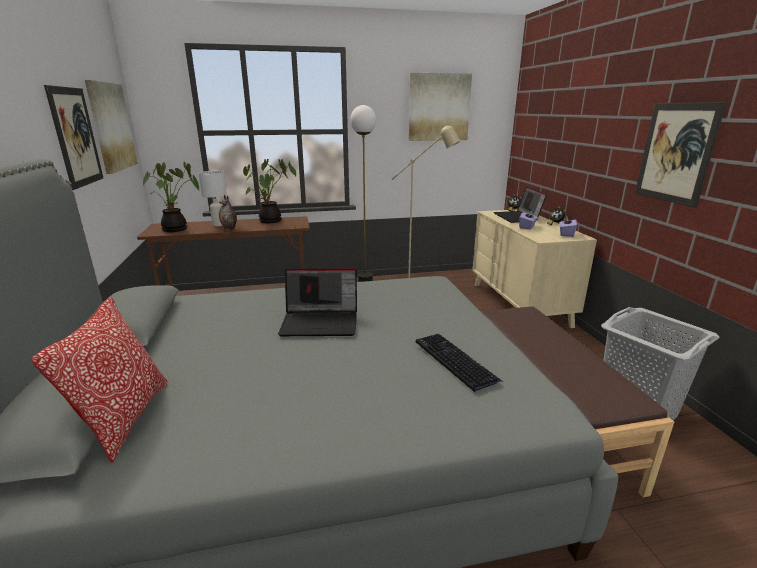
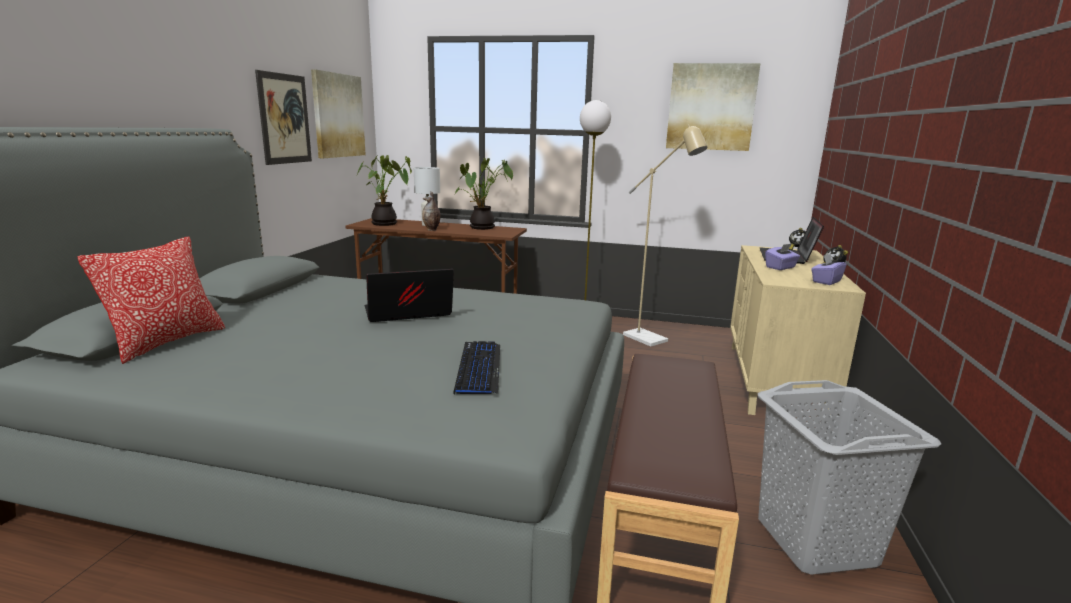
camera: 25 degrees right, 5 degrees down
(321, 322) = (407, 314): laptop -> laptop turned 135 degrees clockwise
(675, 153) = (945, 160): picture -> none

